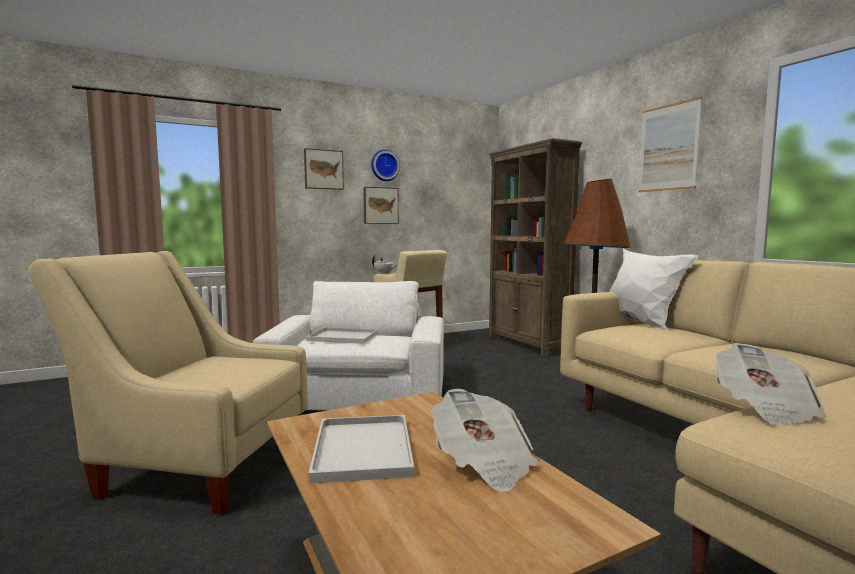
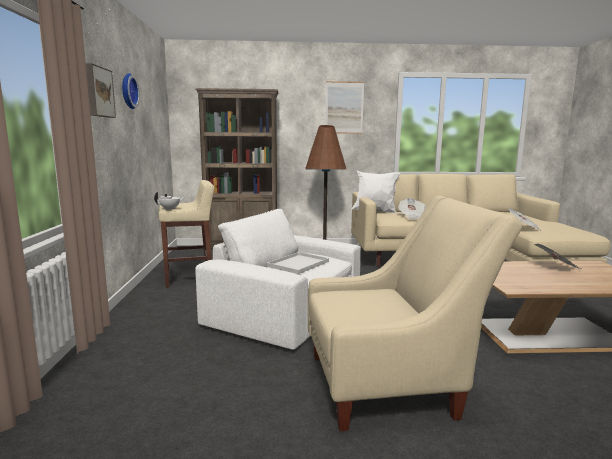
camera: 65 degrees left, 5 degrees up
(195, 464) = (392, 384): beige armchair -> beige armchair turned 135 degrees counterclockwise
(364, 450) = (546, 280): white tray -> none
(380, 205) = (129, 136): picture -> none
(654, 338) = (412, 217): none -> newspaper

